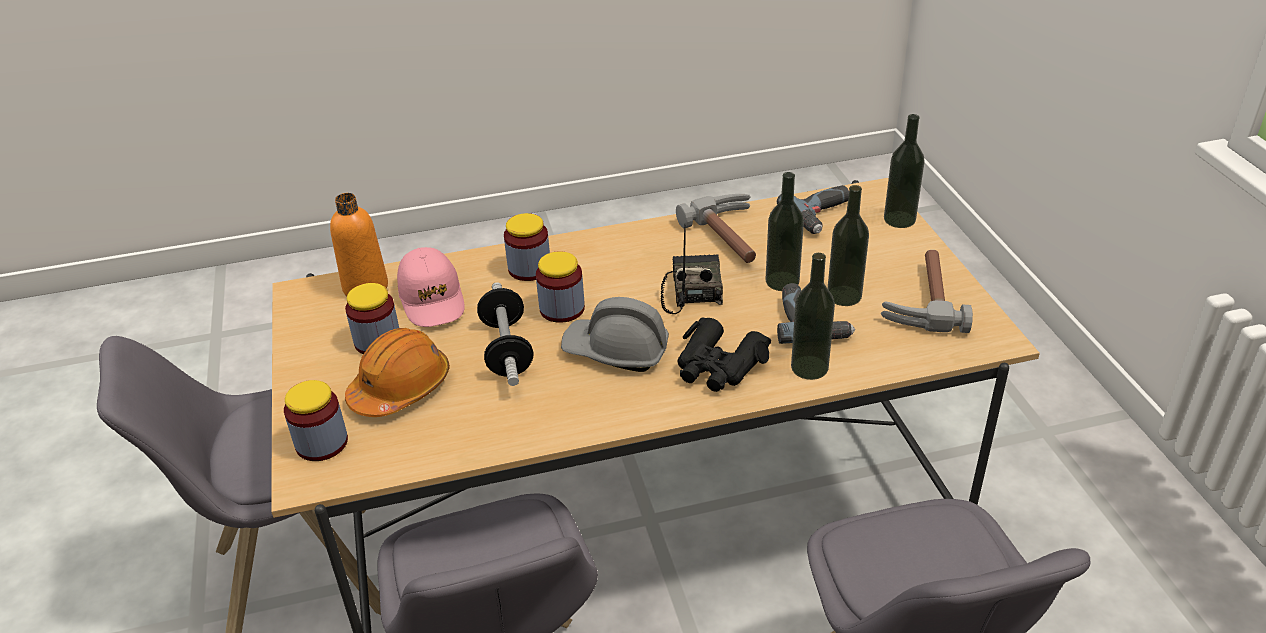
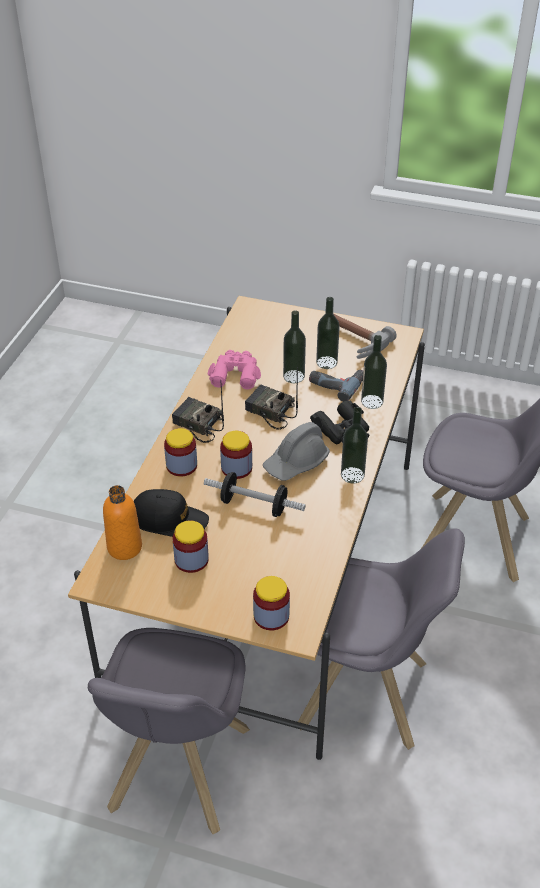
camera: 60 degrees left, 5 degrees up
(401, 388) = (249, 564): orange hard hat -> none
(432, 298) = (169, 520): pink cap -> black cap
(611, 249) = (197, 424): none -> radio
(733, 237) = (235, 374): hammer -> pink binoculars
(822, 215) = (249, 334): power drill -> none
(899, 219) = (281, 312): bottle -> bottle (352, 475)

